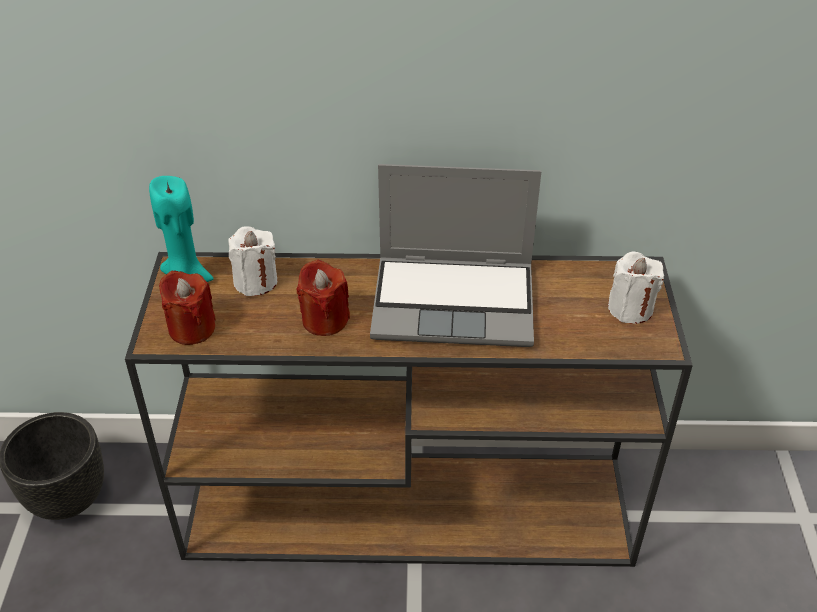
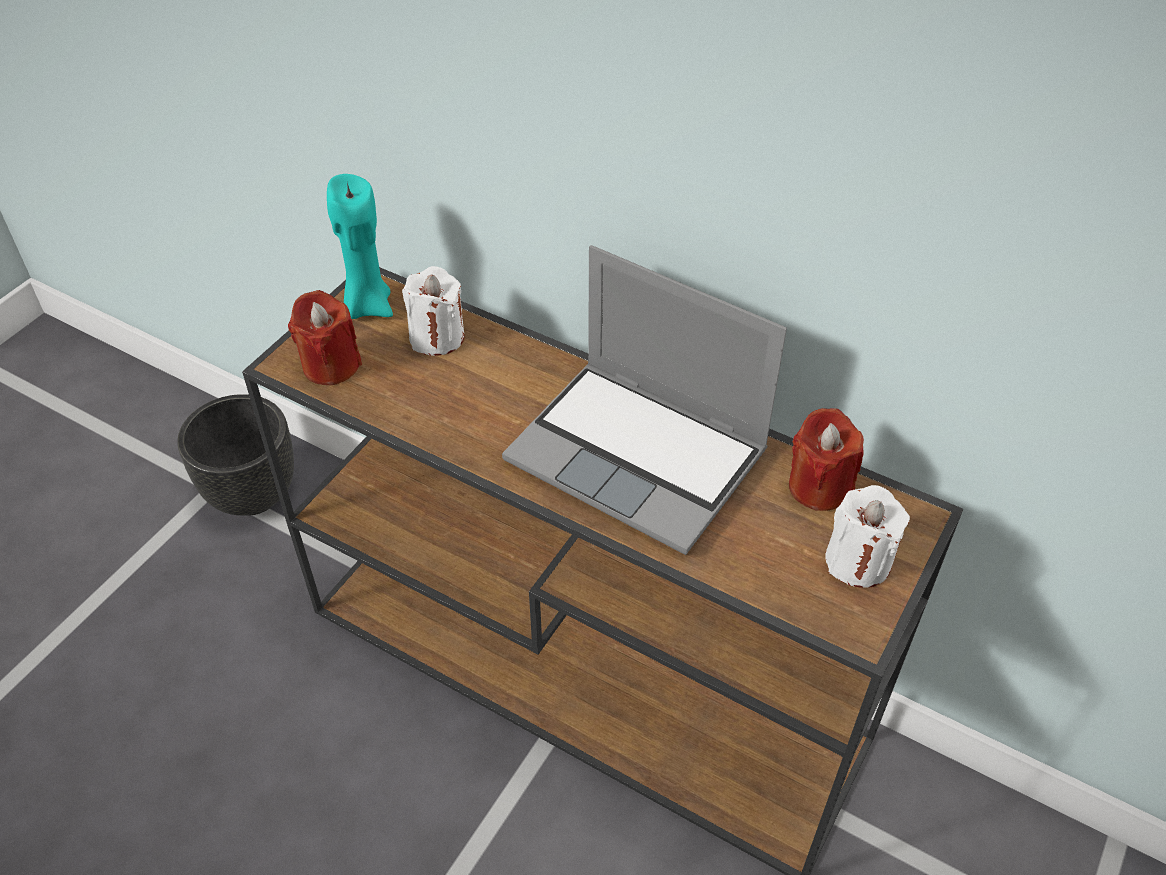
camera: 30 degrees right, 5 degrees up
(325, 320) = (474, 415): red candle -> red candle (819, 486)

